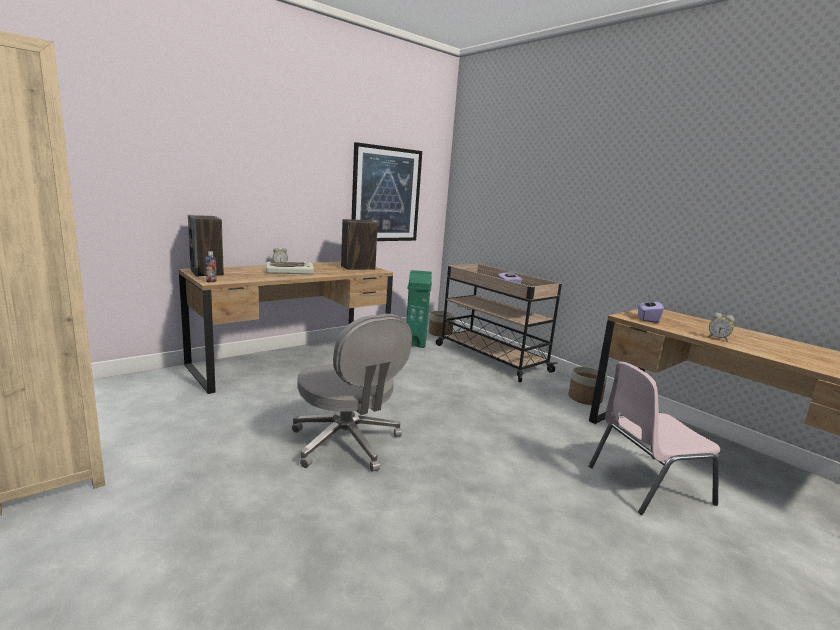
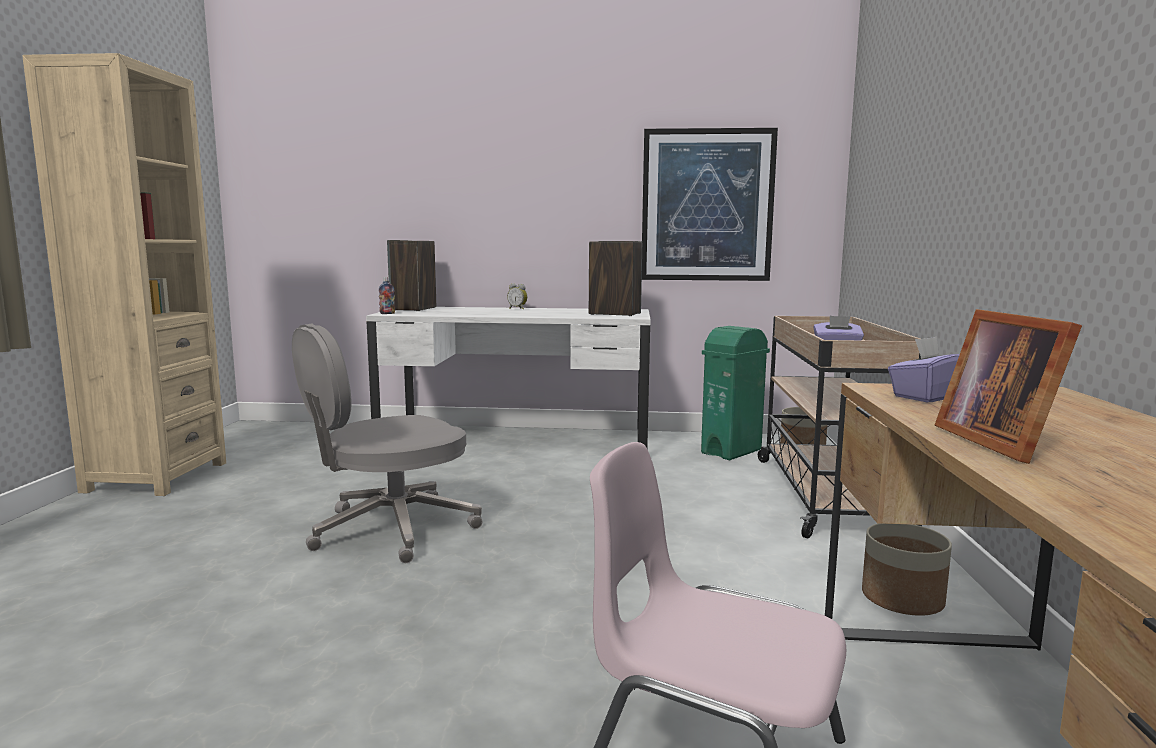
camera: 45 degrees right, 5 degrees down
(290, 272) = (505, 312): keyboard -> none
(293, 361) = (516, 441): brown desk -> white desk
(347, 443) = (391, 530): grey office chair -> grey office chair turned 45 degrees clockwise
(718, 339) = (1000, 442): alarm clock -> picture frame

